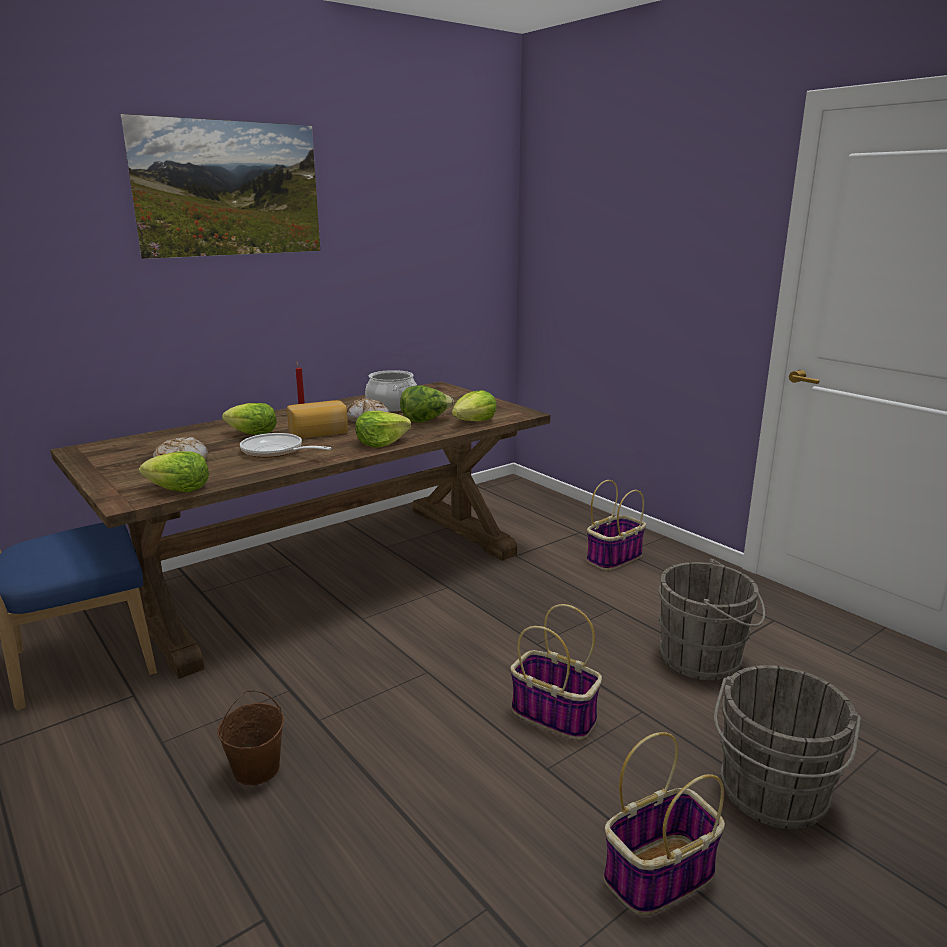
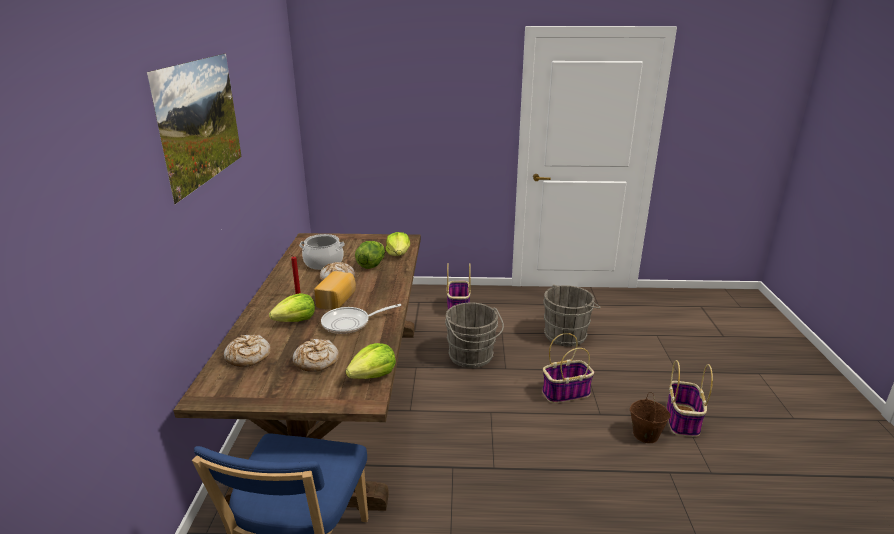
camera: 50 degrees left, 5 degrees up
(161, 441) = (248, 357): none -> bread
(256, 768) = (515, 507): brown bucket -> brown bucket (645, 435)
(381, 443) = (391, 289): lettuce -> none
(772, 796) = (662, 372): grey bucket -> grey bucket (472, 357)

